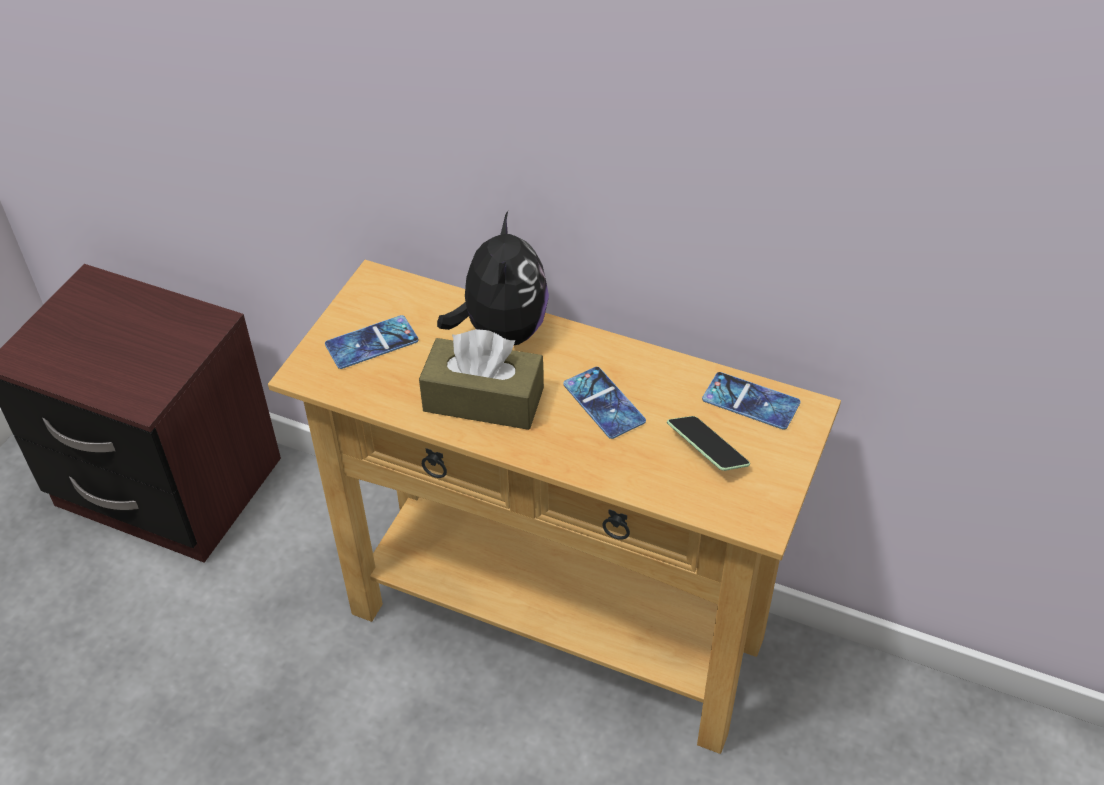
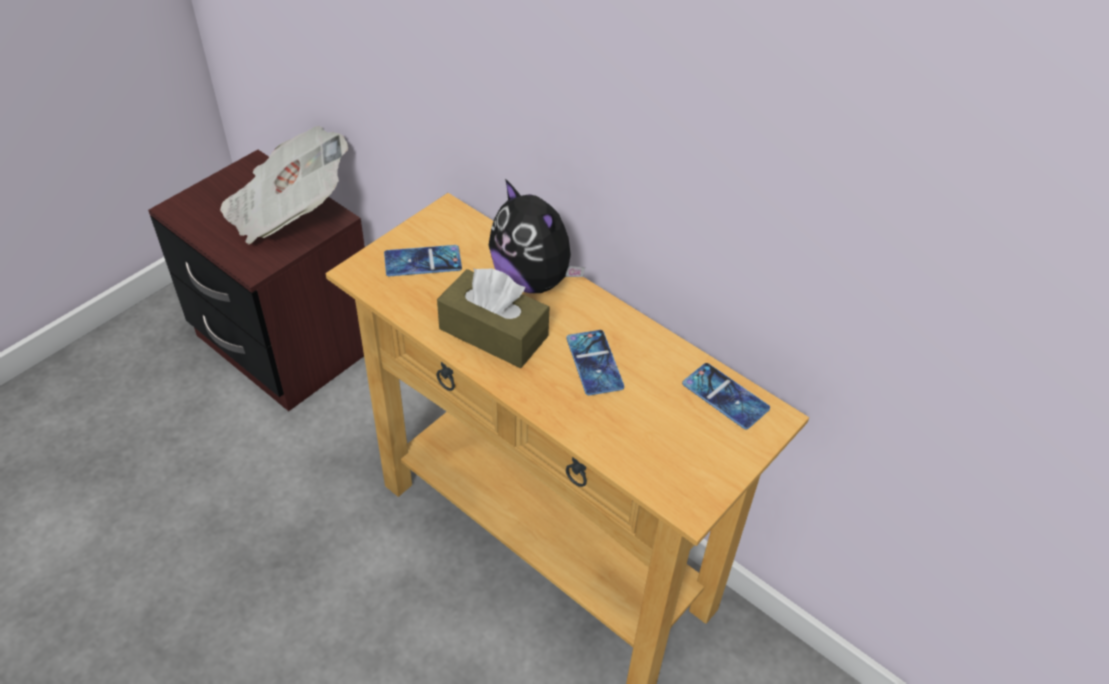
camera: 15 degrees right, 0 degrees up
(153, 327) = (287, 211): none -> newspaper
(501, 331) = (533, 279): plush toy -> plush toy turned 120 degrees clockwise
(707, 451) = (667, 429): phone -> none

